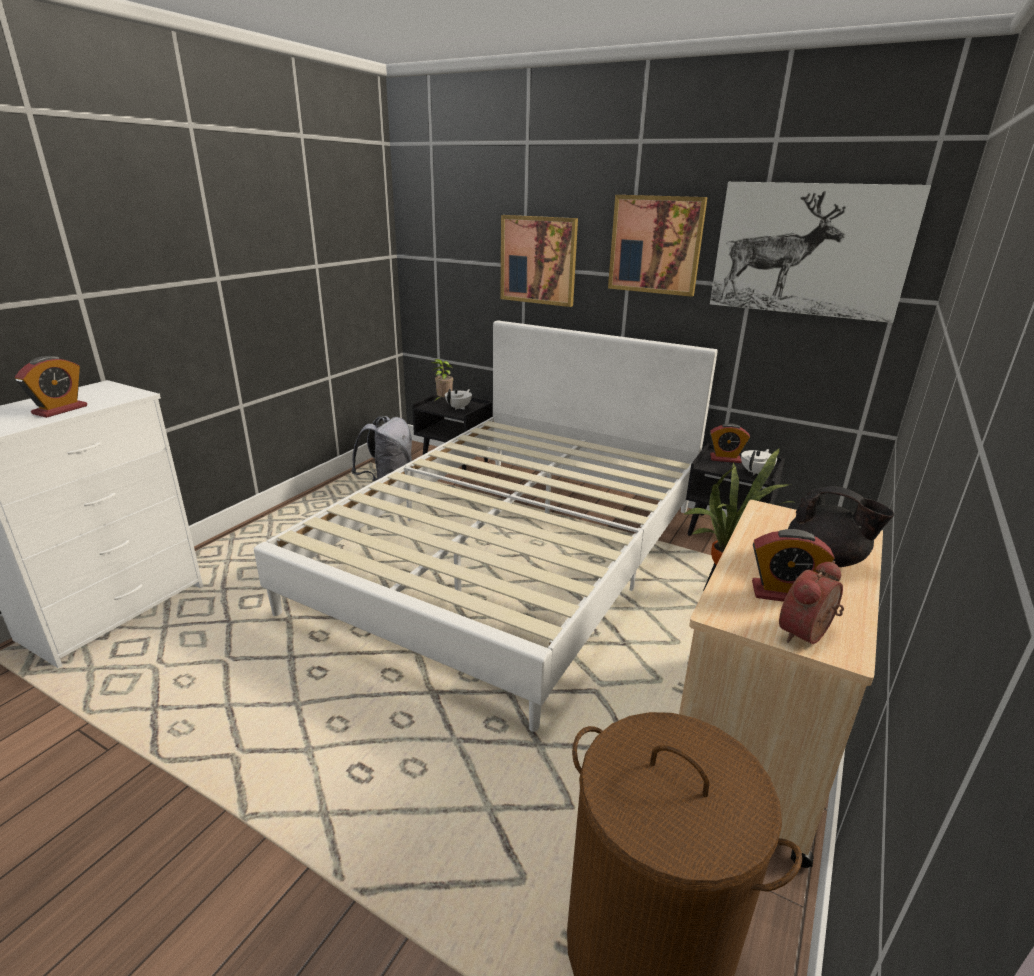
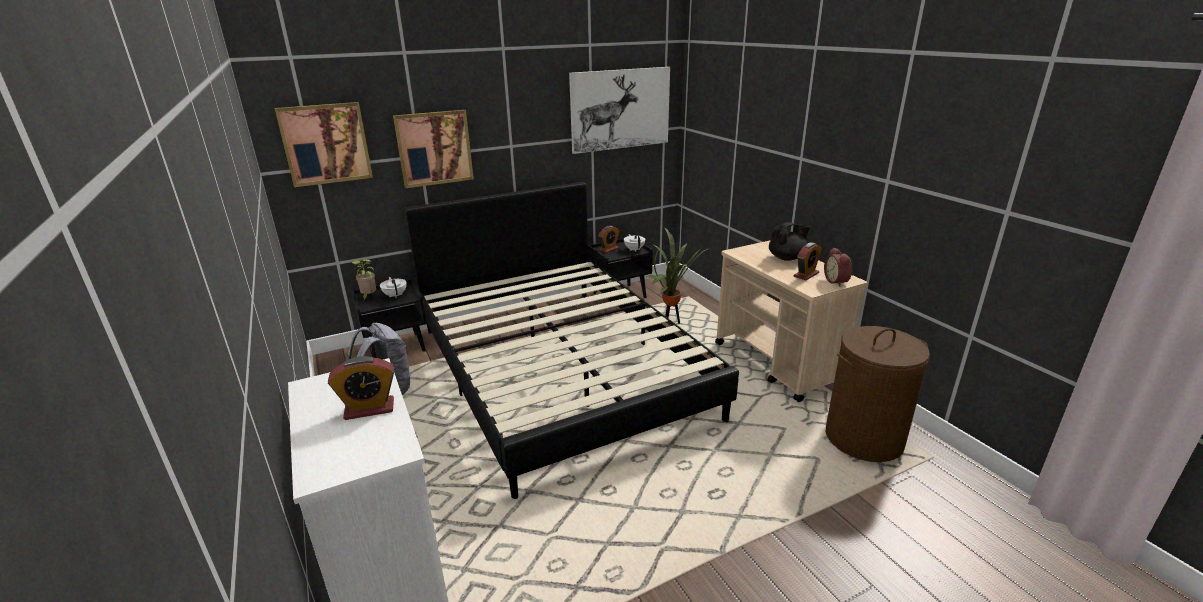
camera: 55 degrees left, 0 degrees up
(60, 410) = (369, 409): alarm clock -> alarm clock turned 105 degrees clockwise
(512, 554) = (559, 369): white bed -> black bed
(655, 245) = (528, 120): picture -> picture (326, 144)

